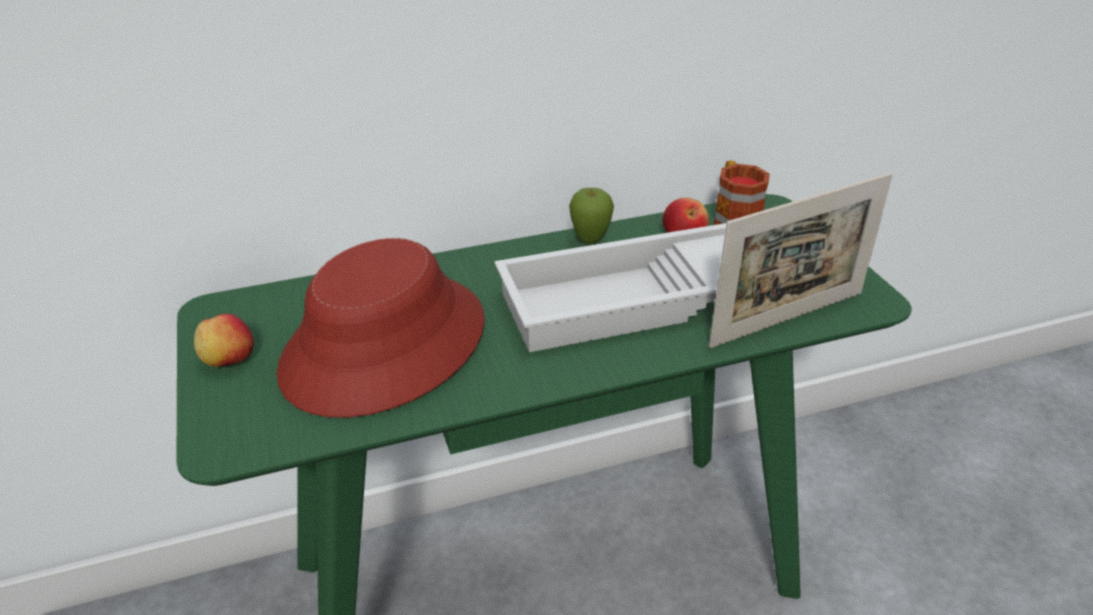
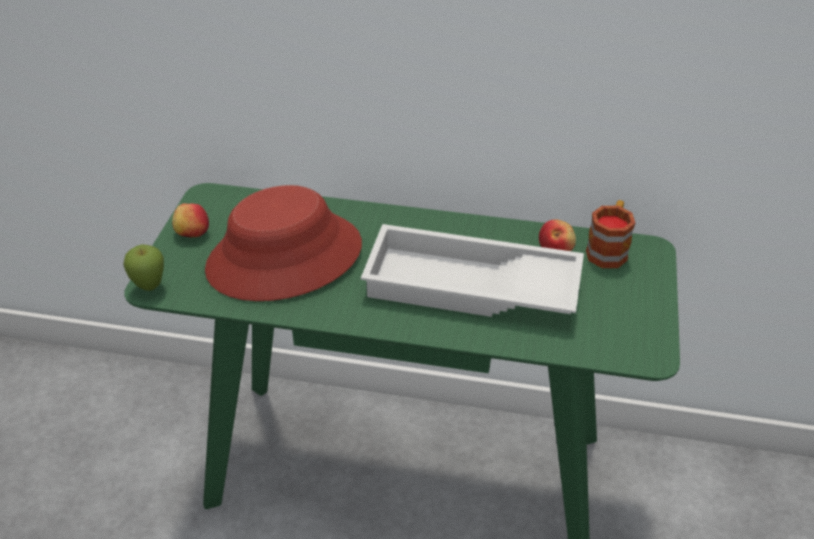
camera: 30 degrees right, 5 degrees up
(590, 241) = (481, 229): apple -> apple (150, 287)
(788, 319) = (567, 343): picture frame -> none

